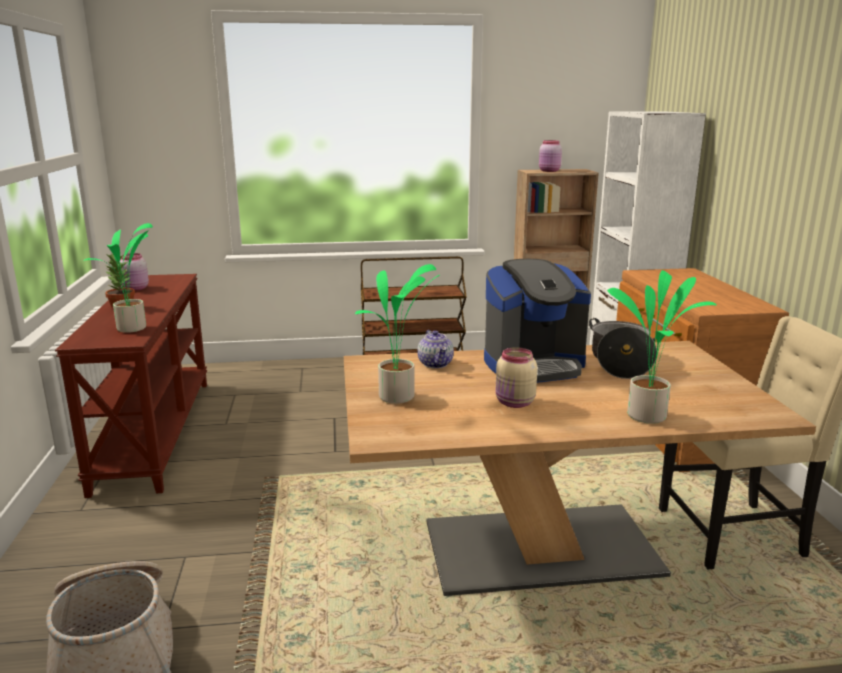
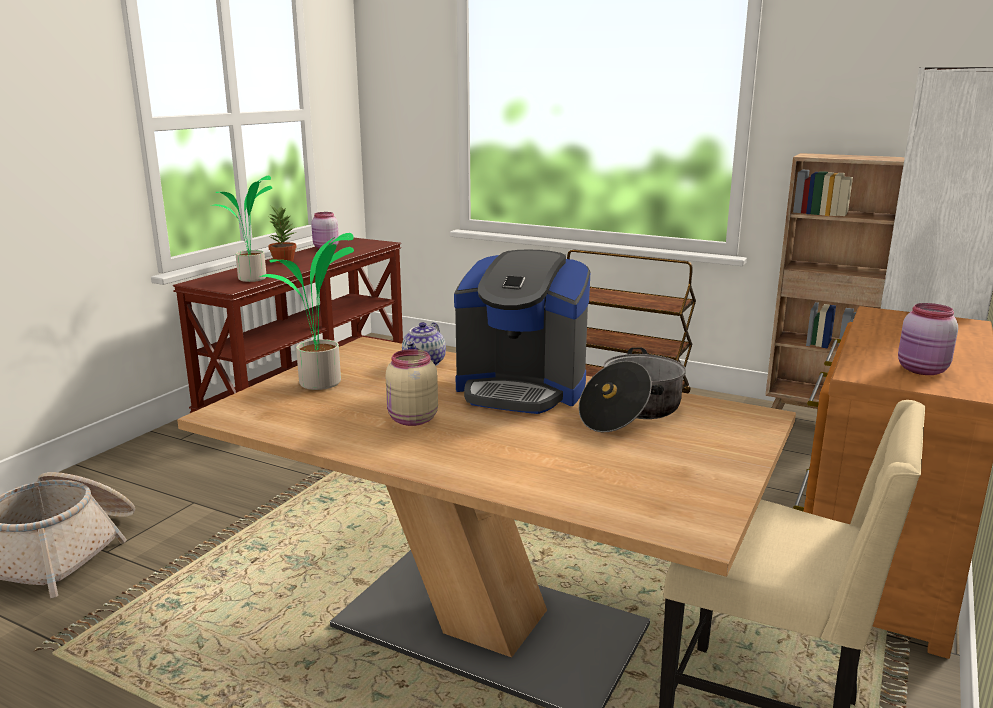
camera: 35 degrees right, 0 degrees up
(549, 171) = (837, 156): pink jar -> pink jar (922, 370)
(649, 416) = (523, 476): potted plant -> none

